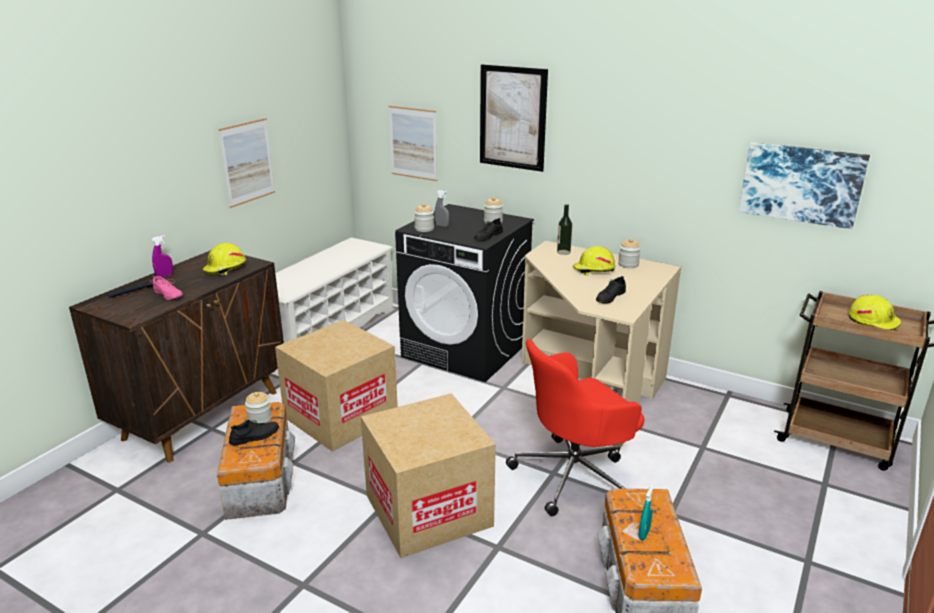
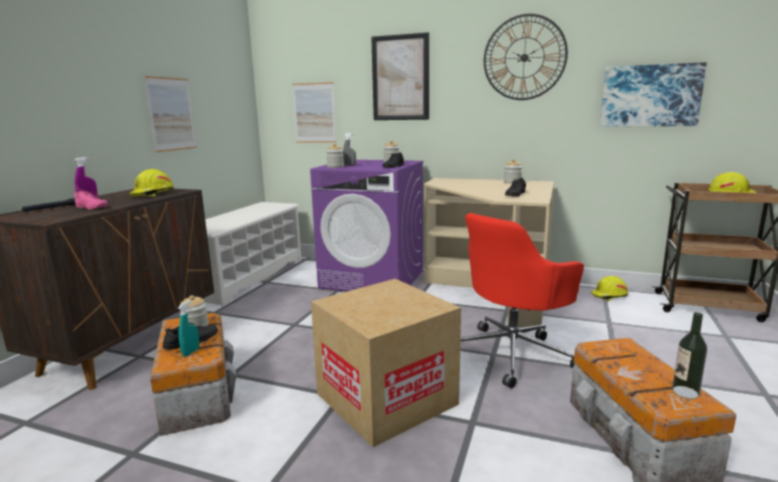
camera: 10 degrees left, 10 degrees down
(341, 417) = (273, 334): cardboard box -> none
(466, 350) = (373, 279): black washing machine -> purple washing machine
(563, 252) = (454, 180): bottle -> bottle (685, 392)
(593, 270) = (487, 185): yellow hard hat -> yellow hard hat (609, 296)
(644, 534) = (640, 374): turquoise spray bottle -> turquoise spray bottle (191, 352)
(657, 116) = (524, 58): none -> wall clock

